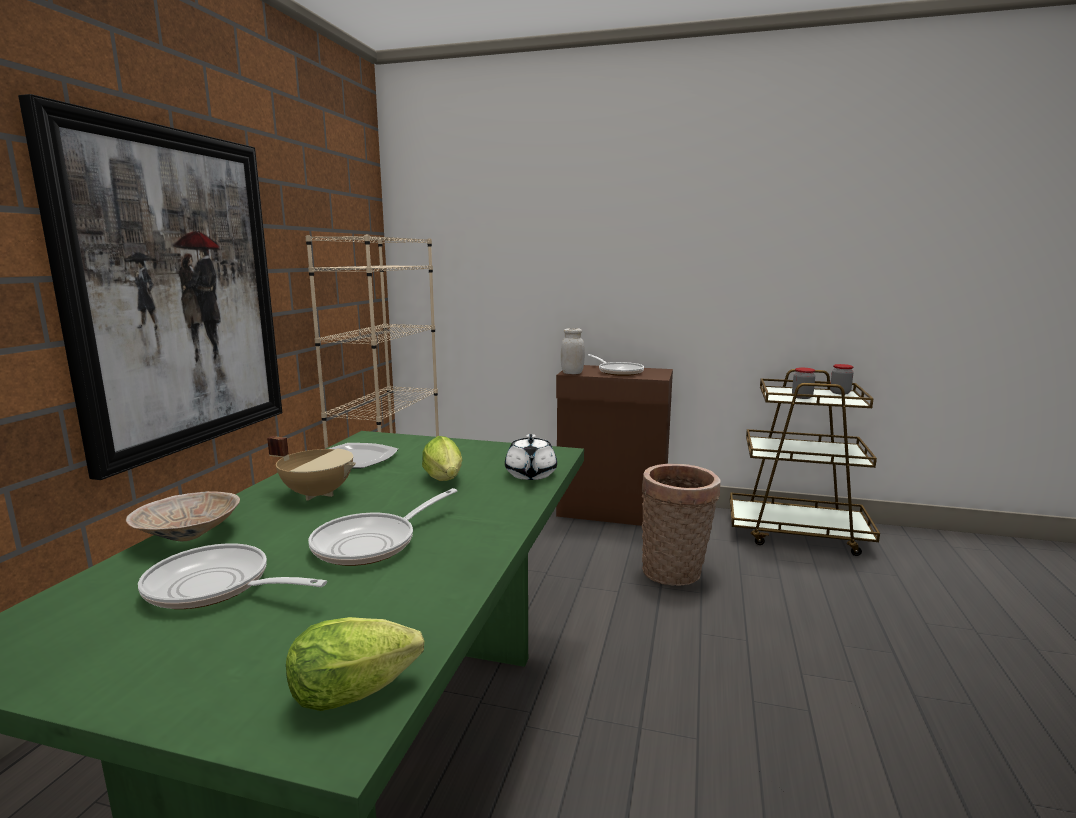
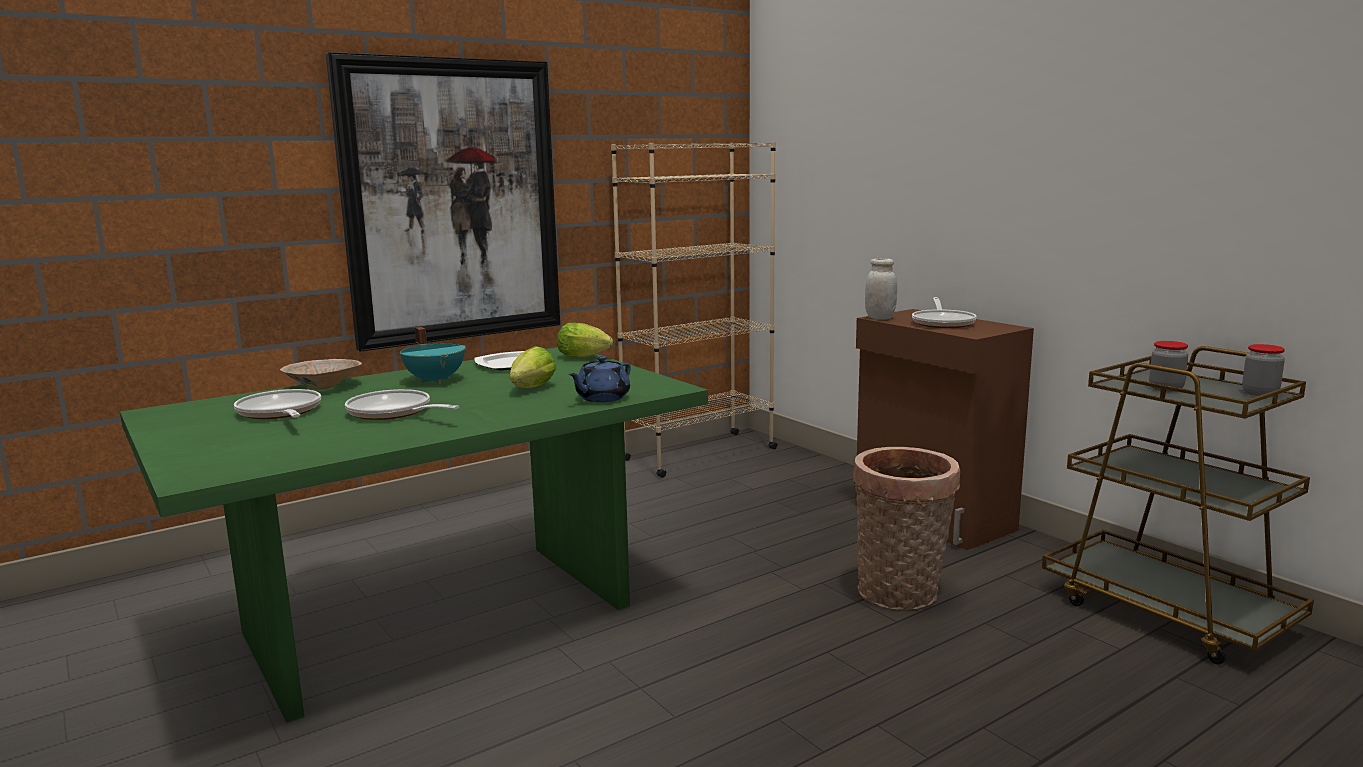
camera: 40 degrees right, 0 degrees up
(318, 493) = (436, 380): beige cooking pot -> turquoise cooking pot
(361, 691) = (235, 468): lettuce -> lettuce (586, 357)
(372, 543) = (394, 413): frying pan -> frying pan turned 45 degrees clockwise
(530, 474) = (602, 398): white teapot -> blue teapot

